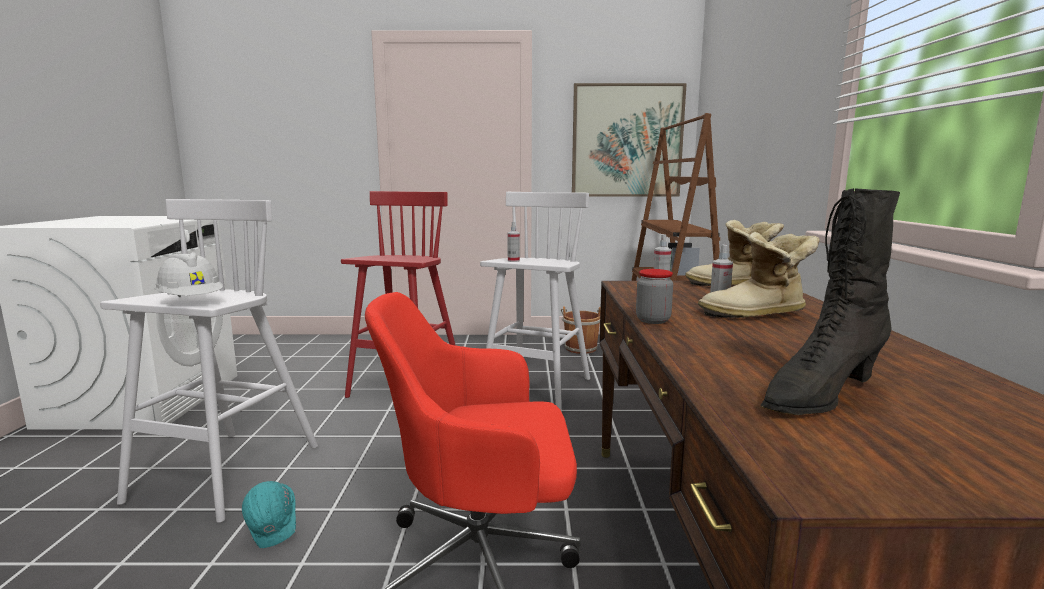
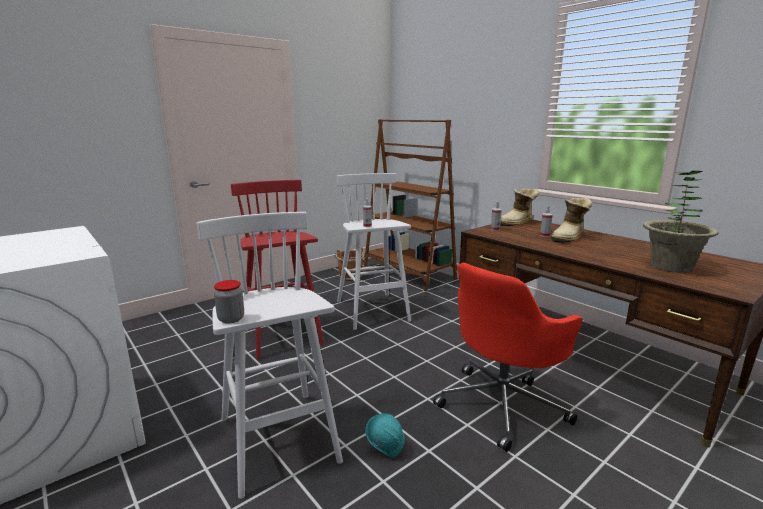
camera: 40 degrees left, 5 degrees up
(192, 302) = (289, 306): white hard hat -> none
(627, 141) = (353, 127): picture -> none
(653, 320) = (551, 250): jar -> jar (231, 319)
(819, 395) = (671, 267): black boot -> potted plant

